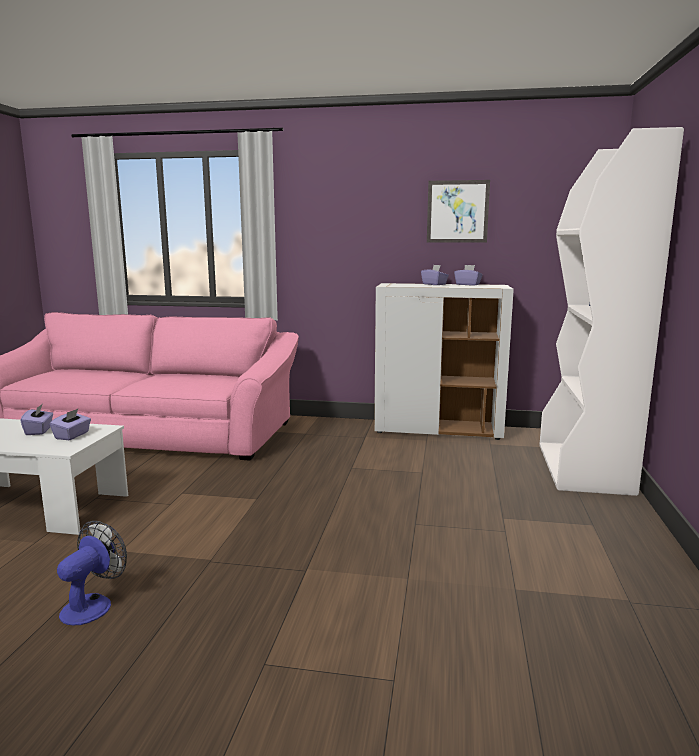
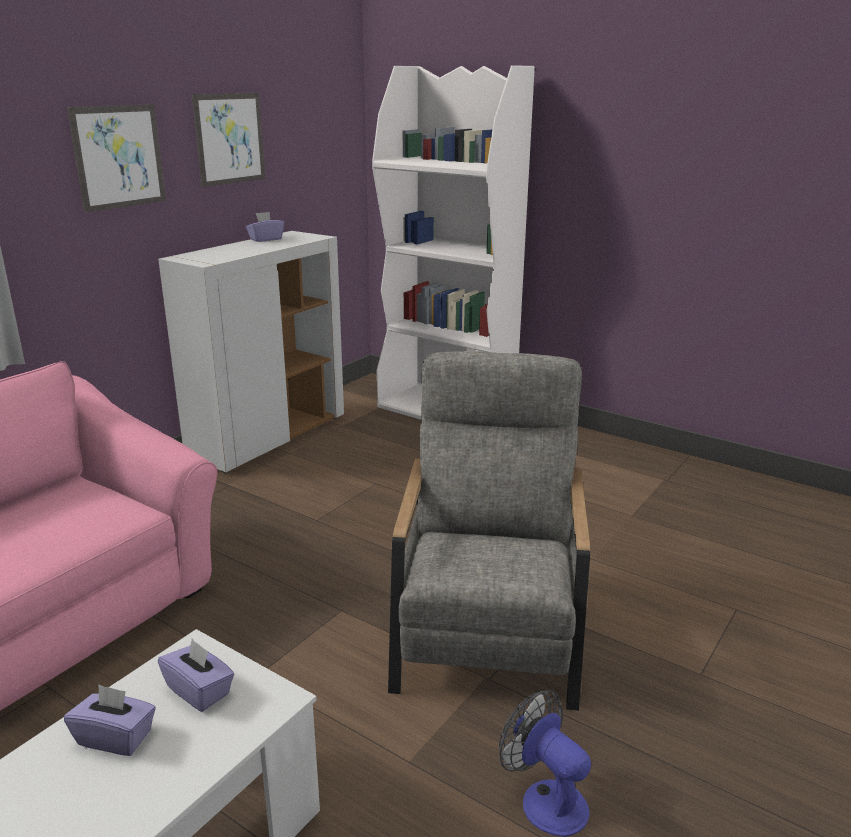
camera: 65 degrees left, 10 degrees up
(274, 549) = (489, 624): none -> grey armchair
(366, 218) = (119, 157): none -> picture
(434, 284) = (235, 247): purple tissue box -> none

